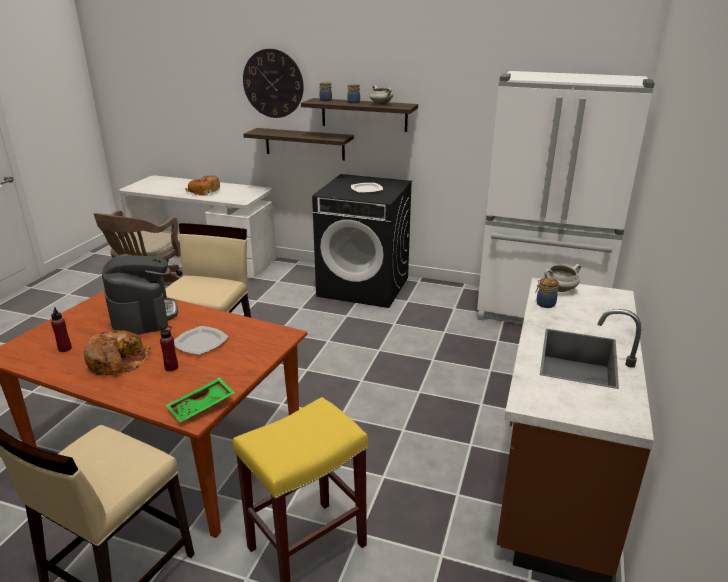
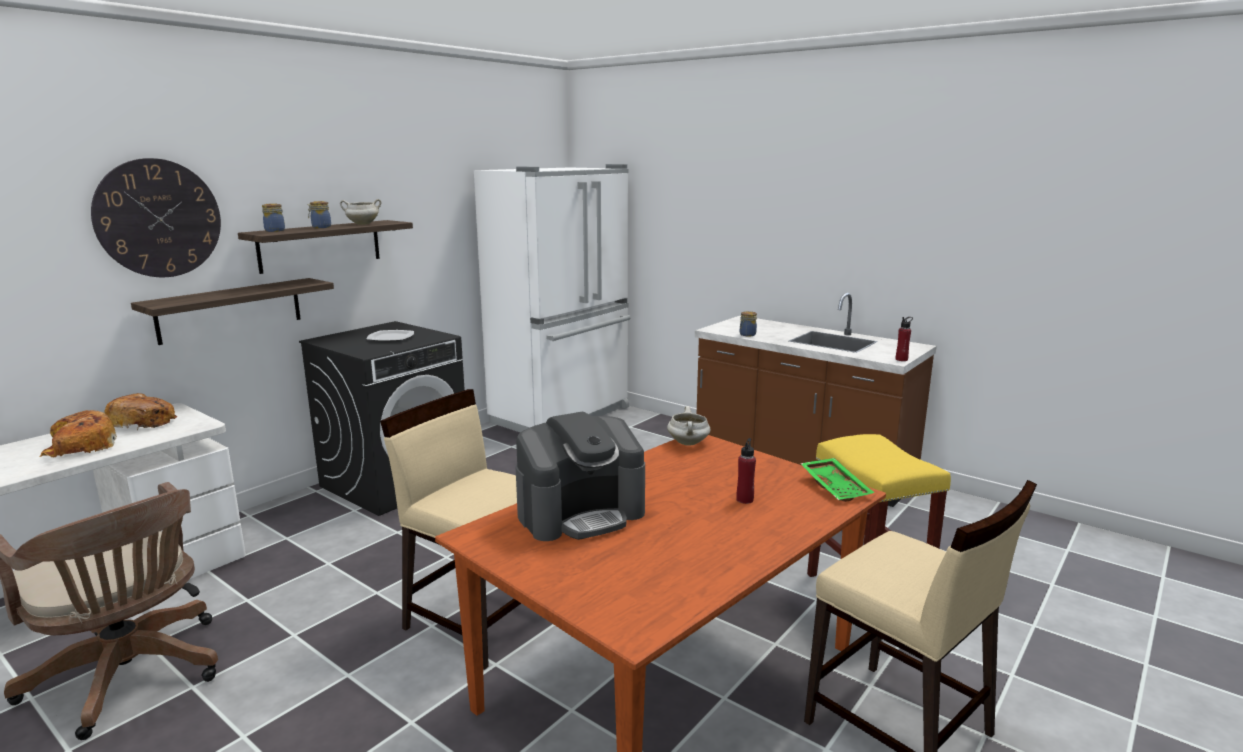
camera: 70 degrees left, 10 degrees down
(65, 348) = (651, 573): red bottle -> red bottle (901, 359)
(117, 360) = (711, 532): bread -> bread (143, 422)
(143, 315) = (581, 513): coffee machine -> coffee machine turned 150 degrees clockwise
(201, 342) = (689, 481): plate -> none
(559, 290) = (724, 328): white cooking pot -> white cooking pot (689, 443)

